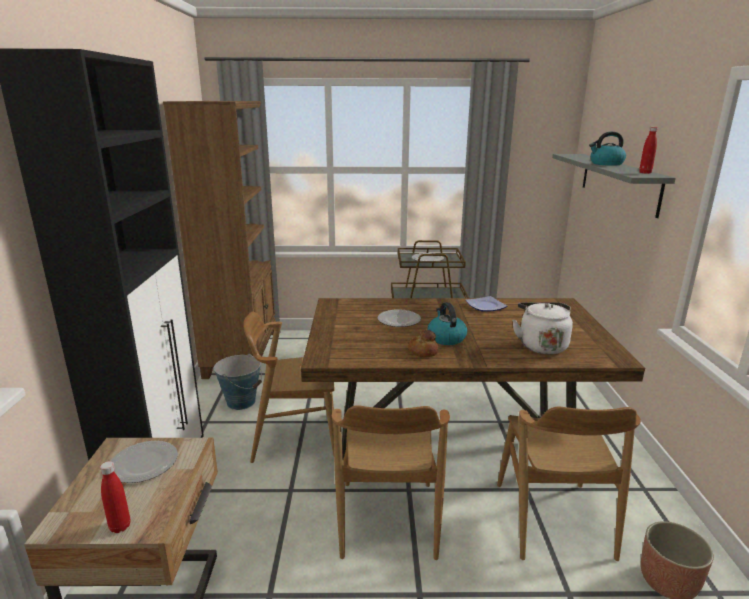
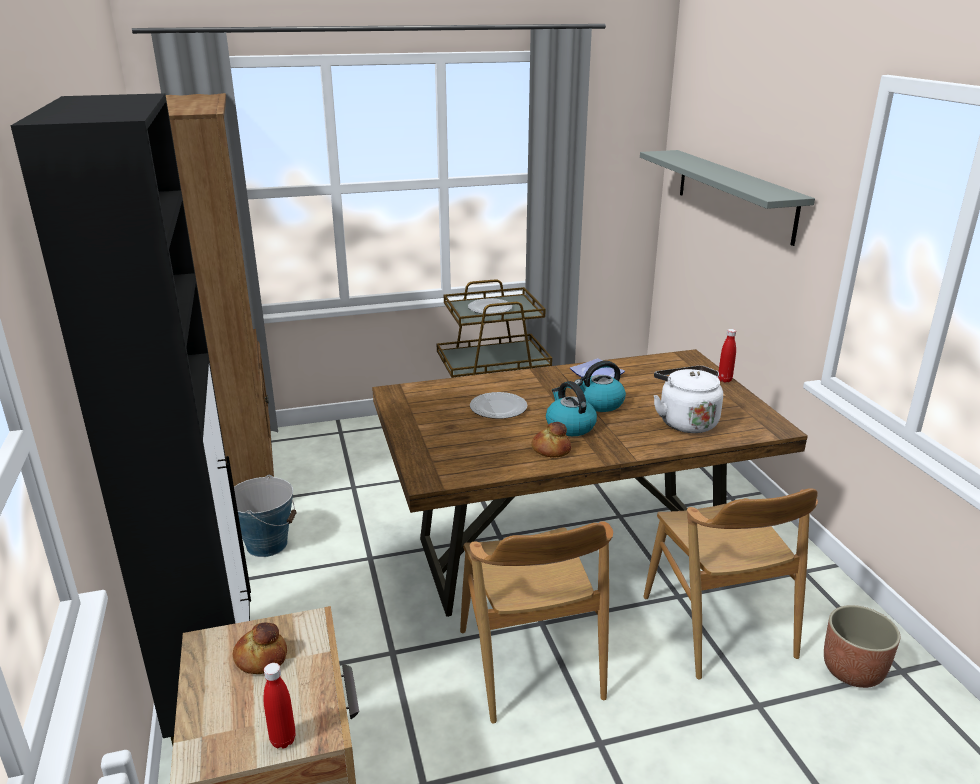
camera: 15 degrees left, 5 degrees up
(143, 464) = (260, 658): plate -> bread
(294, 436) = (366, 581): brown chair -> none
(606, 164) = (720, 173): kettle -> kettle (599, 403)
(645, 173) = (777, 190): red bottle -> red bottle (724, 380)

